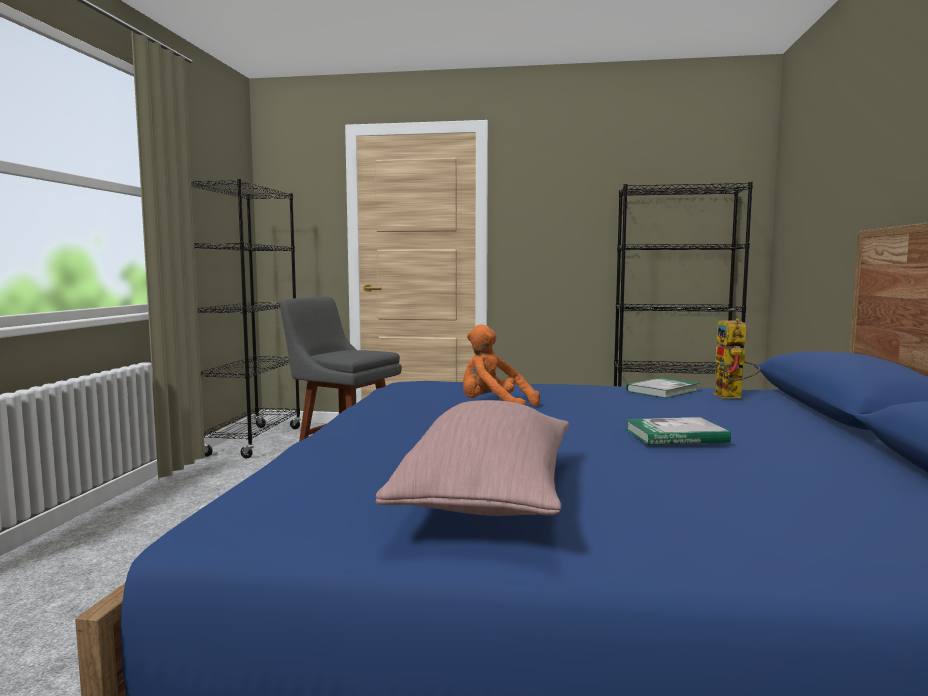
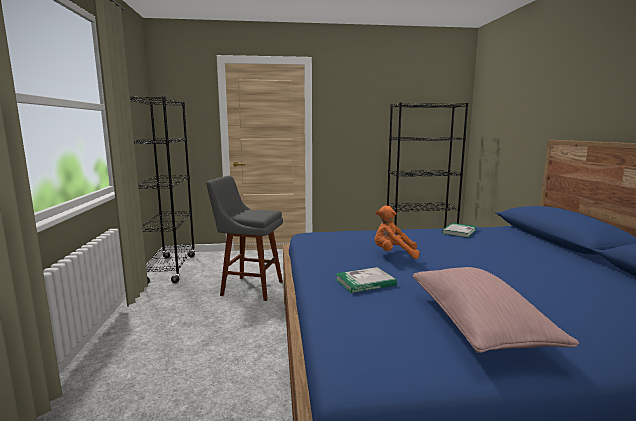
camera: 15 degrees left, 5 degrees up
(675, 435) = (511, 267): book -> book (365, 282)
(732, 397) = (498, 234): toy robot -> none

